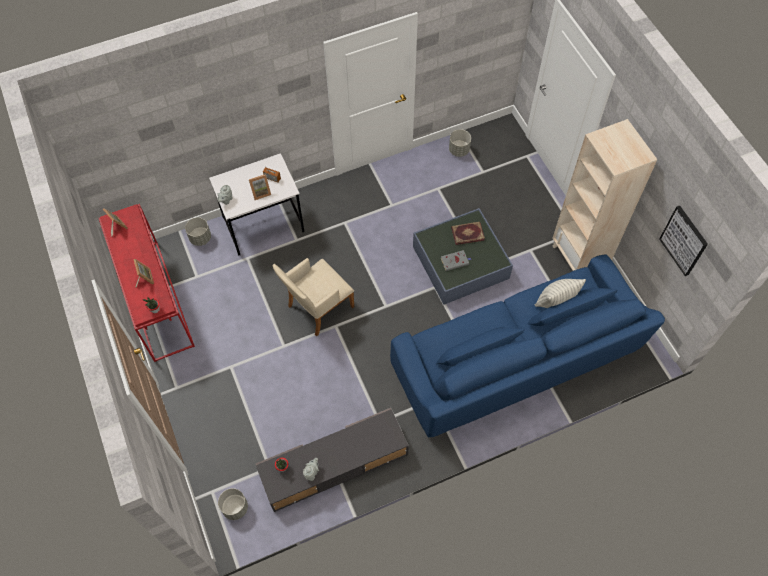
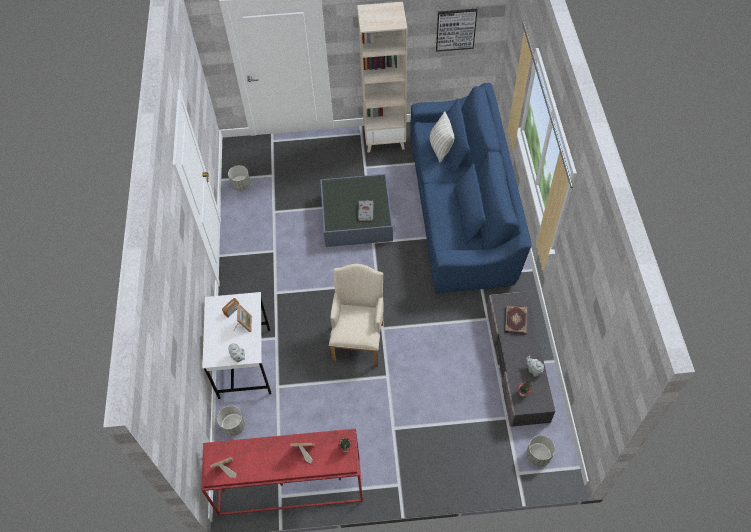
camera: 70 degrees left, 5 degrees down
(317, 309) = (359, 338): beige armchair -> beige armchair turned 150 degrees counterclockwise
(467, 233) = (341, 195): book -> book (515, 320)

